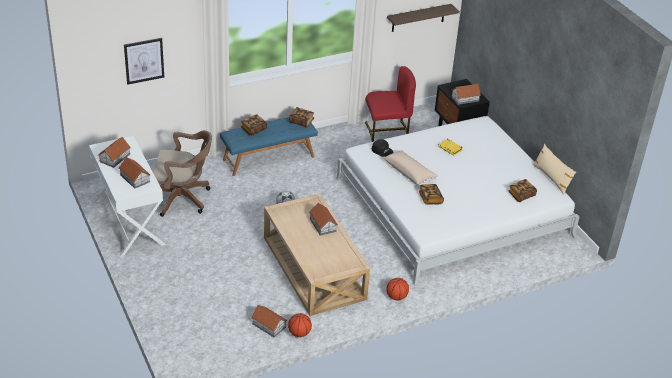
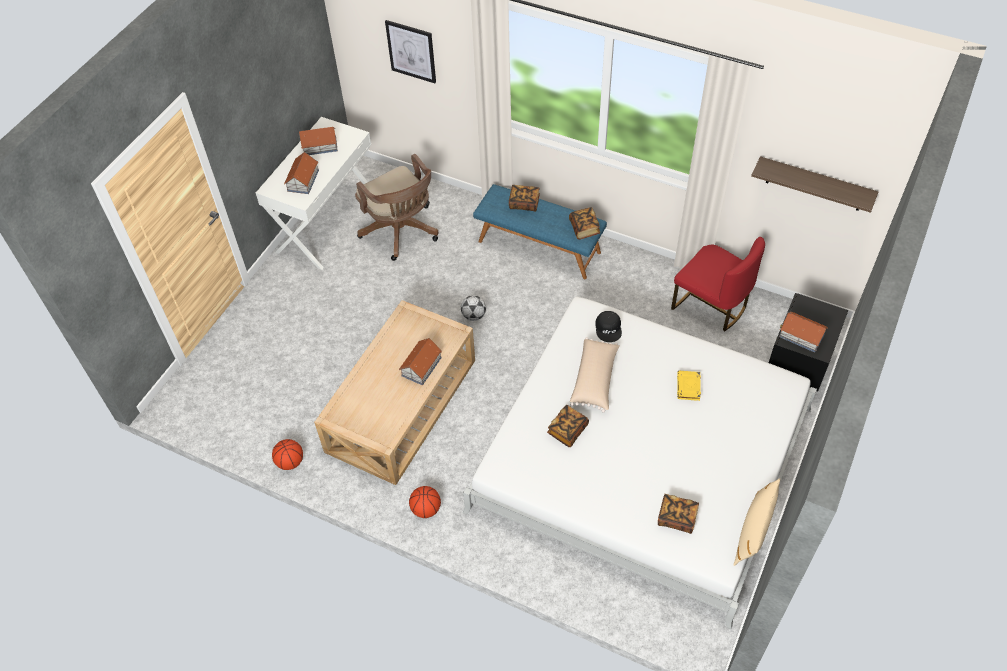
camera: 55 degrees right, 15 degrees up
(269, 325) = (279, 429): toy house -> none

